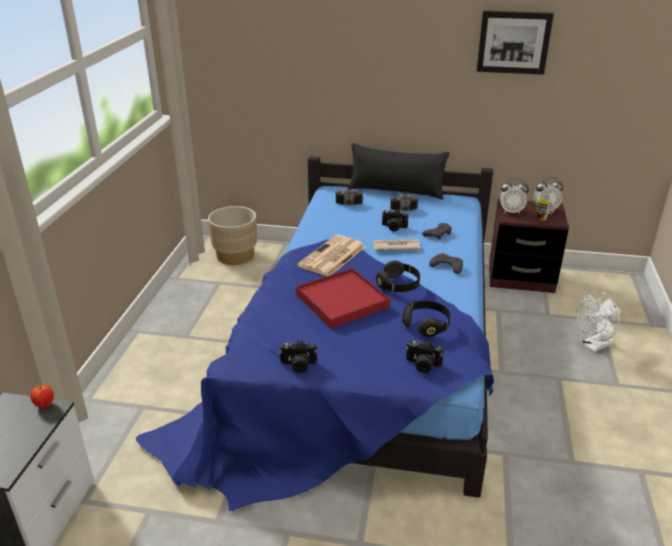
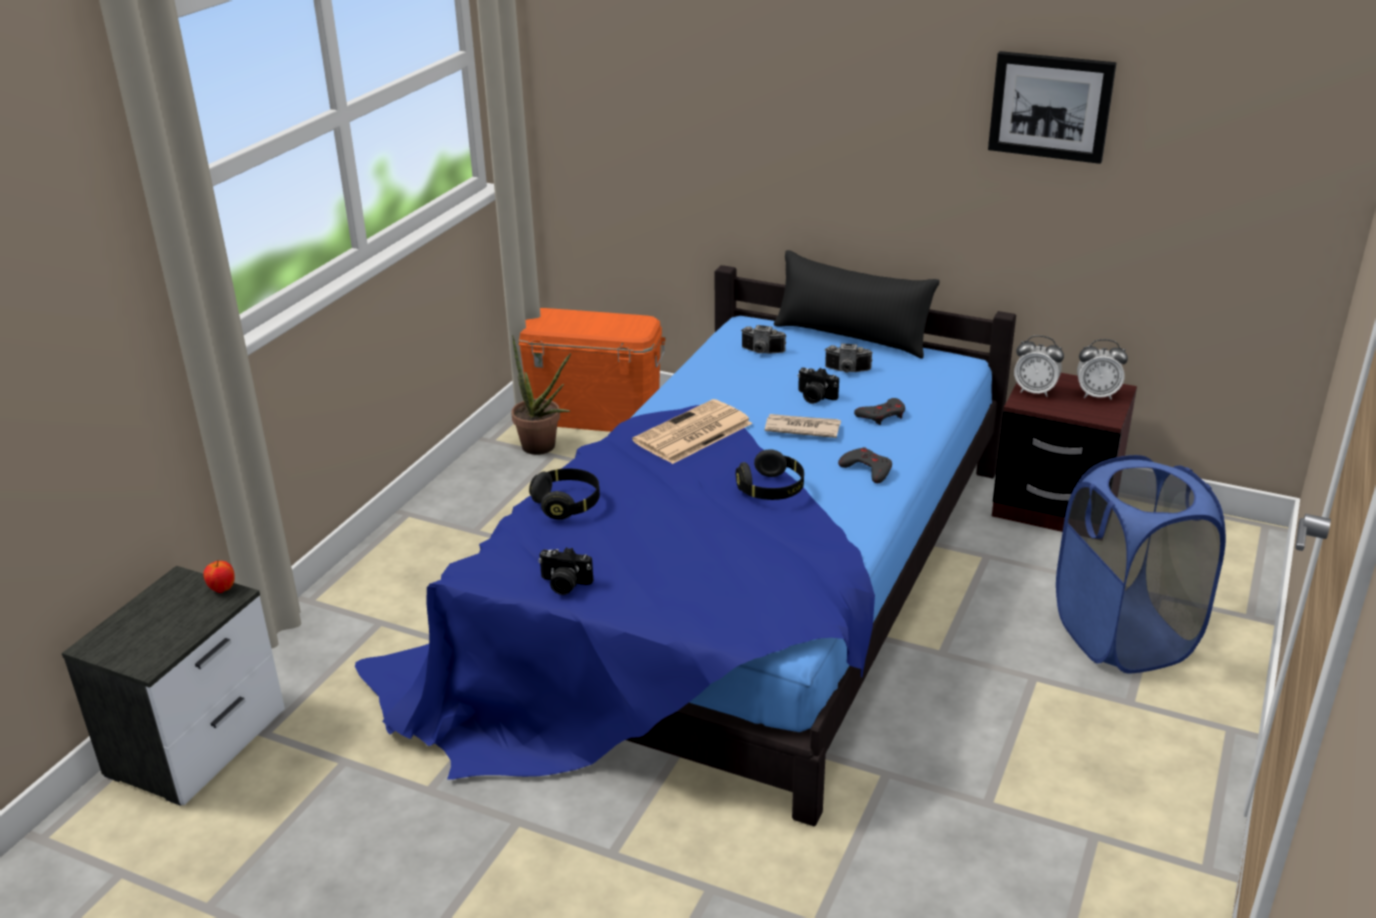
camera: 15 degrees right, 0 degrees up
(212, 279) = (543, 449): none -> potted plant
(235, 255) = (594, 415): beige planter -> orange storage box
(342, 301) = (671, 502): red tray -> none
(422, 365) = (743, 610): camera -> none
(426, 325) = (780, 554): black headphones -> black headphones (567, 504)
(544, 219) = (1084, 411): mug -> none
(594, 346) = (1123, 636): white fan -> blue laundry basket

